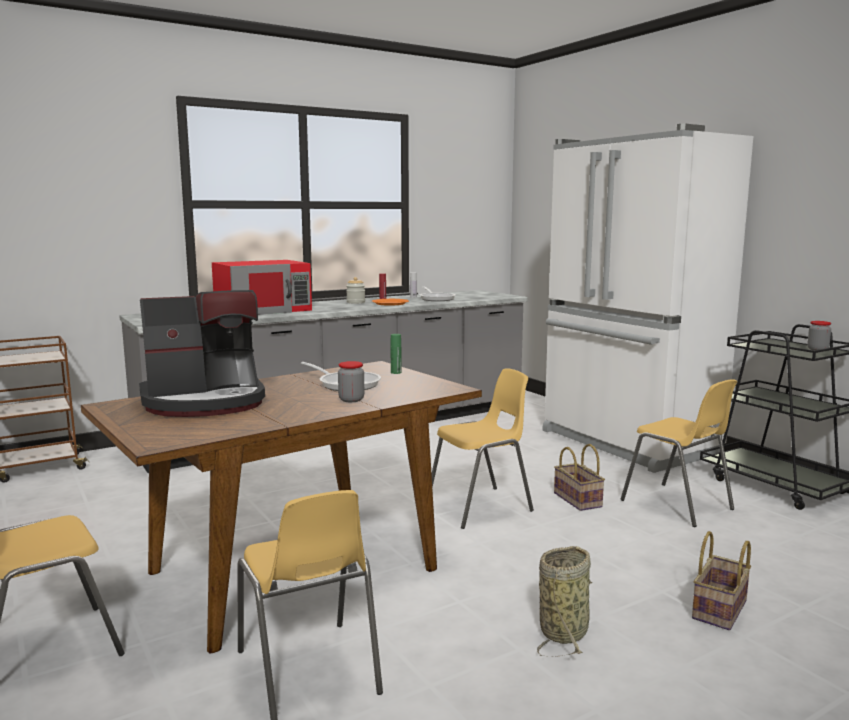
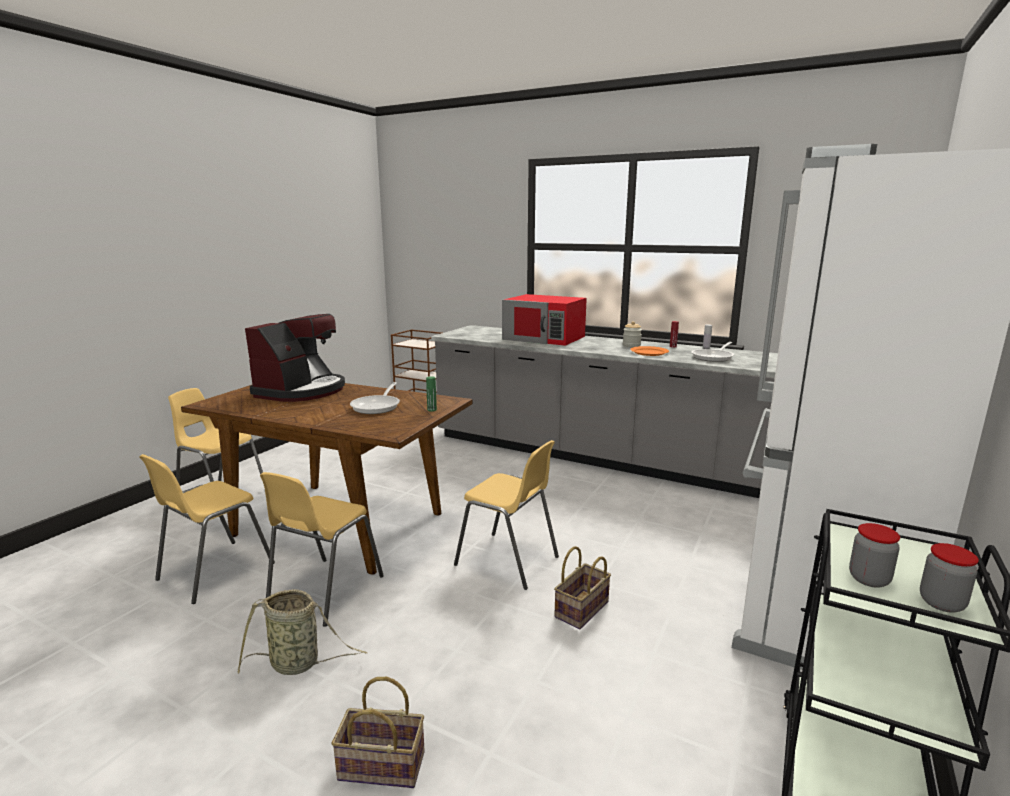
camera: 60 degrees right, 5 degrees up
(205, 402) = (302, 391): coffee machine -> coffee machine turned 105 degrees counterclockwise
(351, 400) = (331, 416): jar -> jar (869, 579)
(677, 505) = (647, 687): yellow chair -> yellow chair (324, 591)

